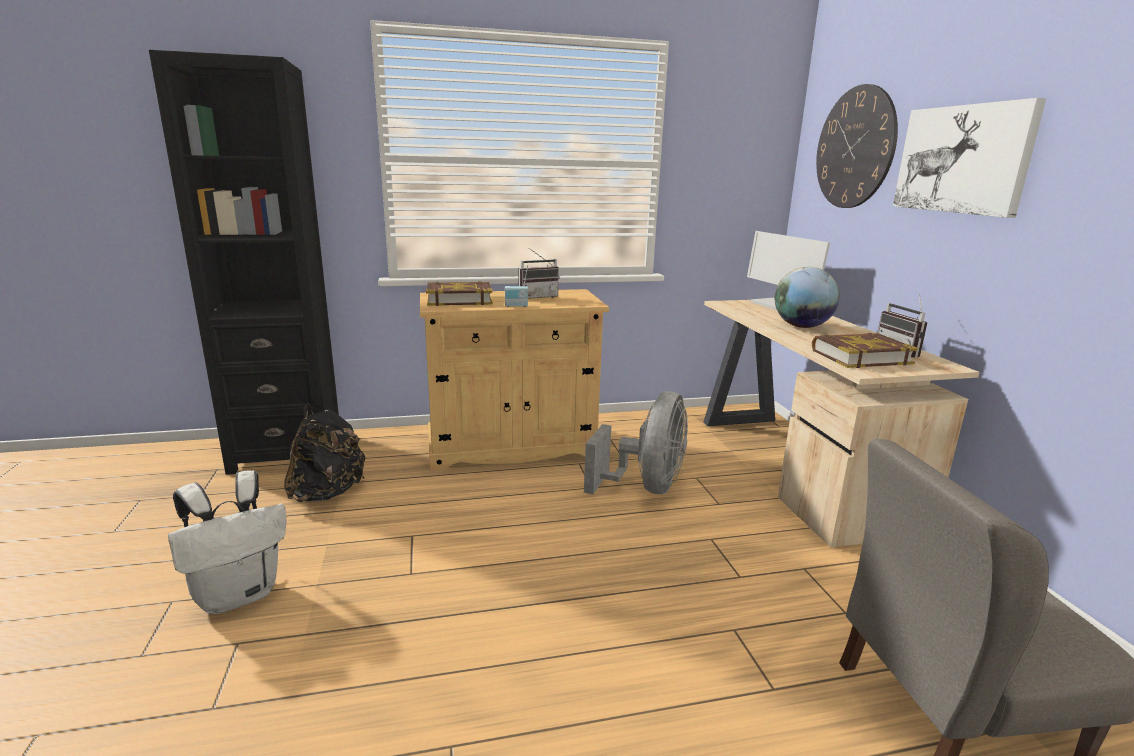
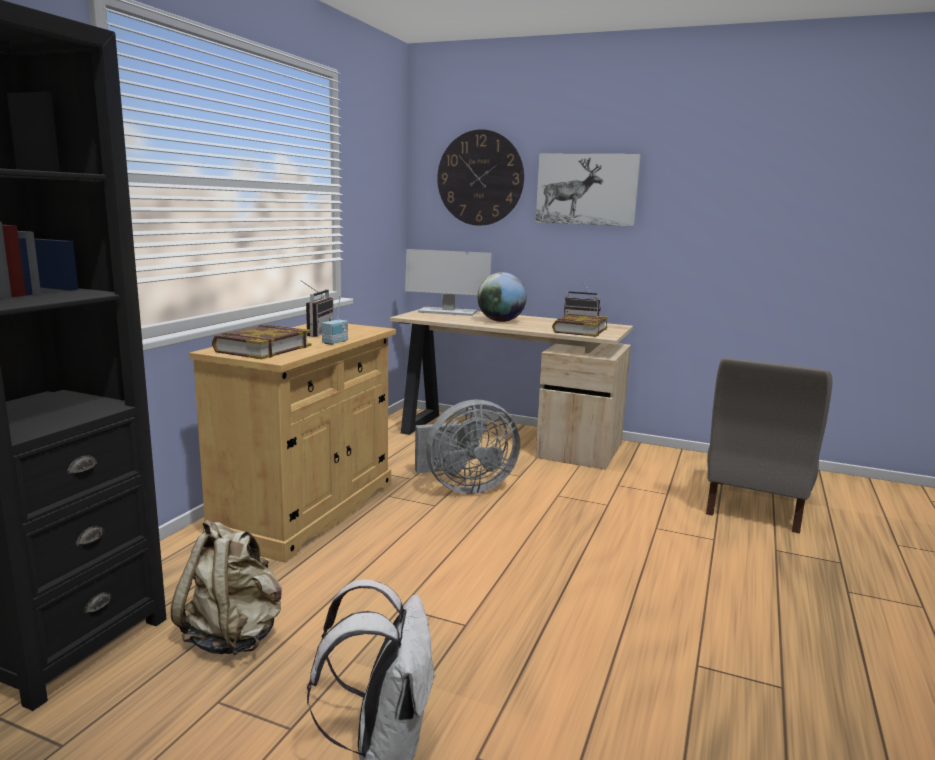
camera: 55 degrees left, 5 degrees down
(328, 493) = (233, 636): black backpack -> beige backpack
(646, 487) = (464, 487): grey fan -> grey fan turned 105 degrees clockwise

